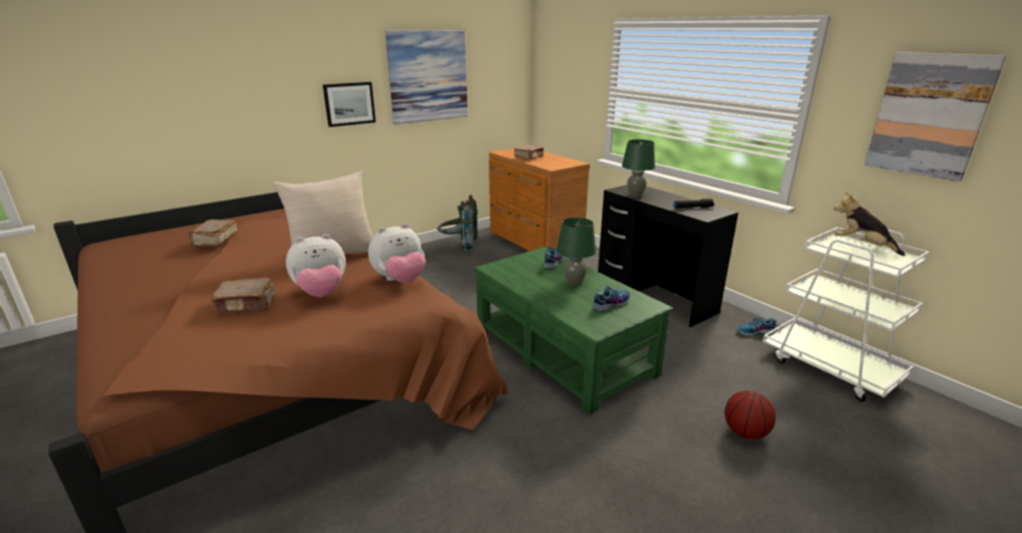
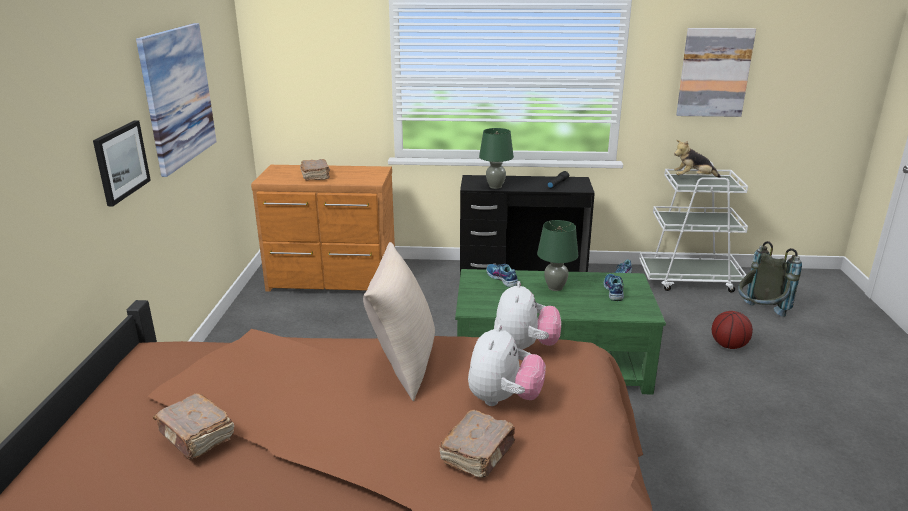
camera: 50 degrees left, 0 degrees up
(458, 246) = (258, 321): grey backpack -> grey backpack (759, 315)

